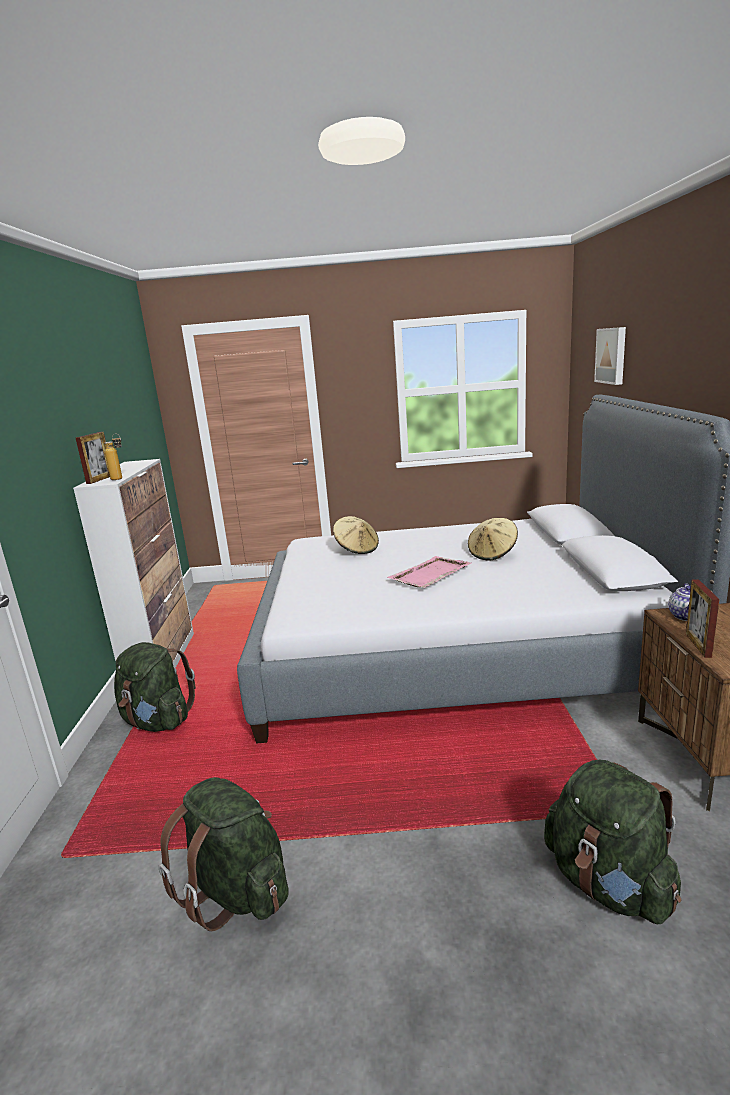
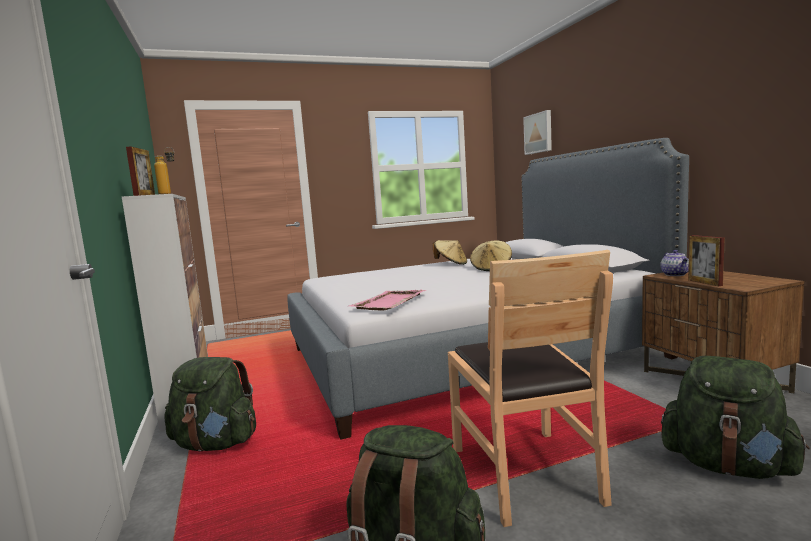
camera: 20 degrees left, 10 degrees down
(357, 549) = (376, 275): beige hat -> beige hat (451, 264)
(392, 830) = (525, 473): none -> brown chair
(429, 574) = (457, 280): pink tray -> pink tray (388, 302)

